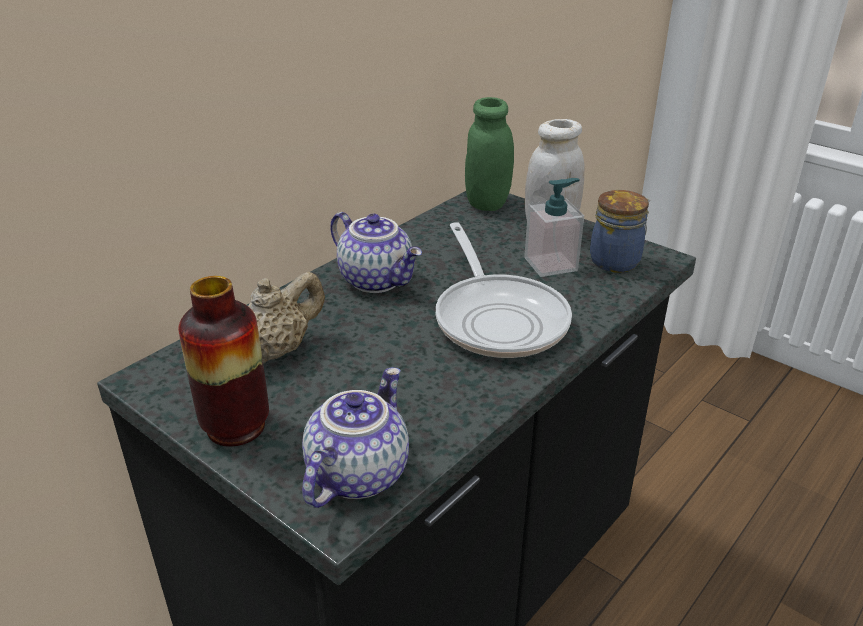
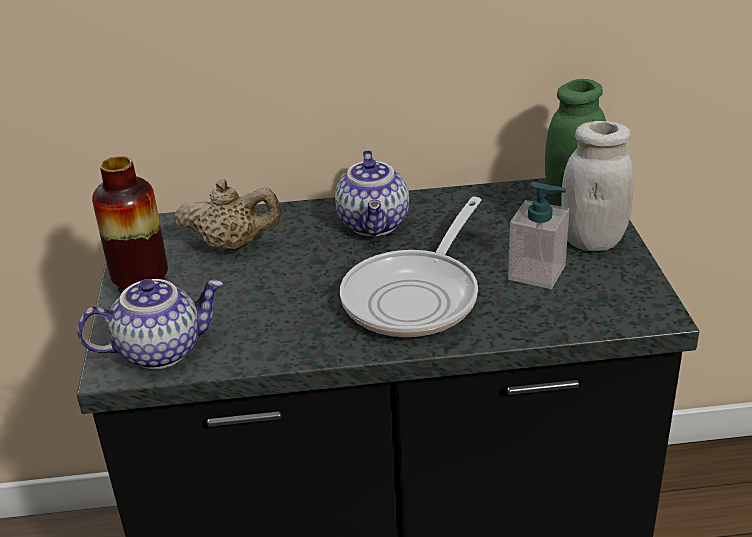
camera: 45 degrees right, 0 degrees up
(616, 261) = (605, 297): jar -> none

